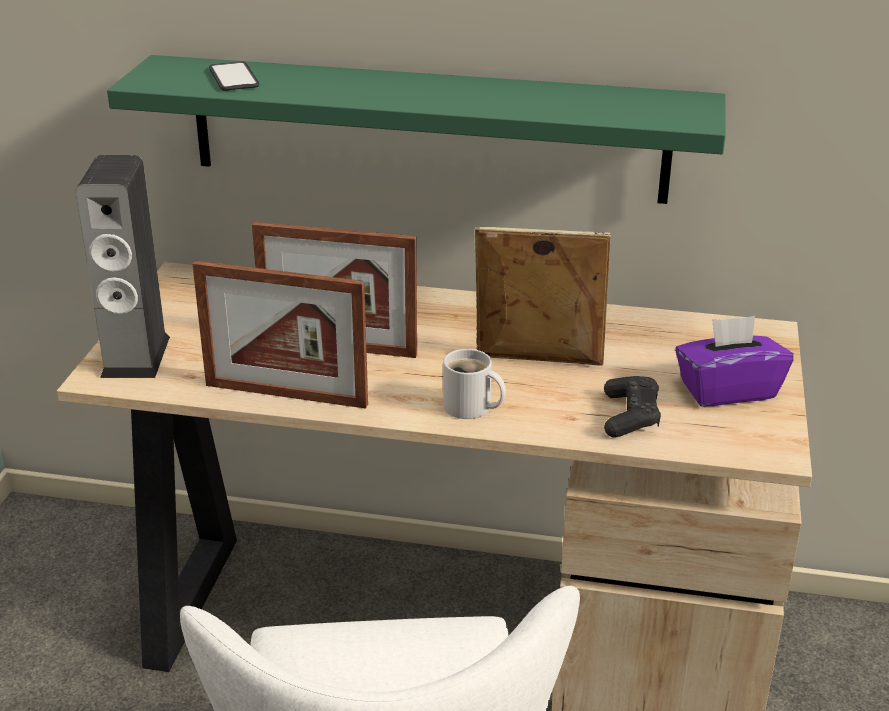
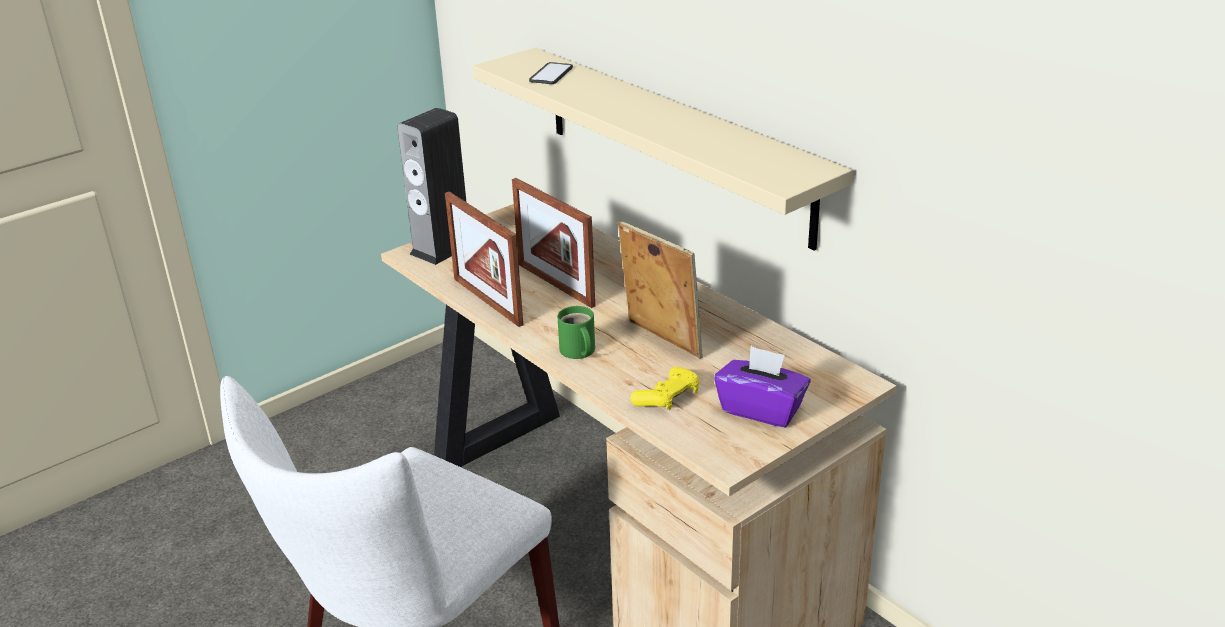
camera: 40 degrees right, 0 degrees up
(427, 129) = (674, 143): green shelf -> beige shelf
(470, 408) = (577, 351): white mug -> green mug
(630, 416) = (667, 398): black game controller -> yellow game controller

